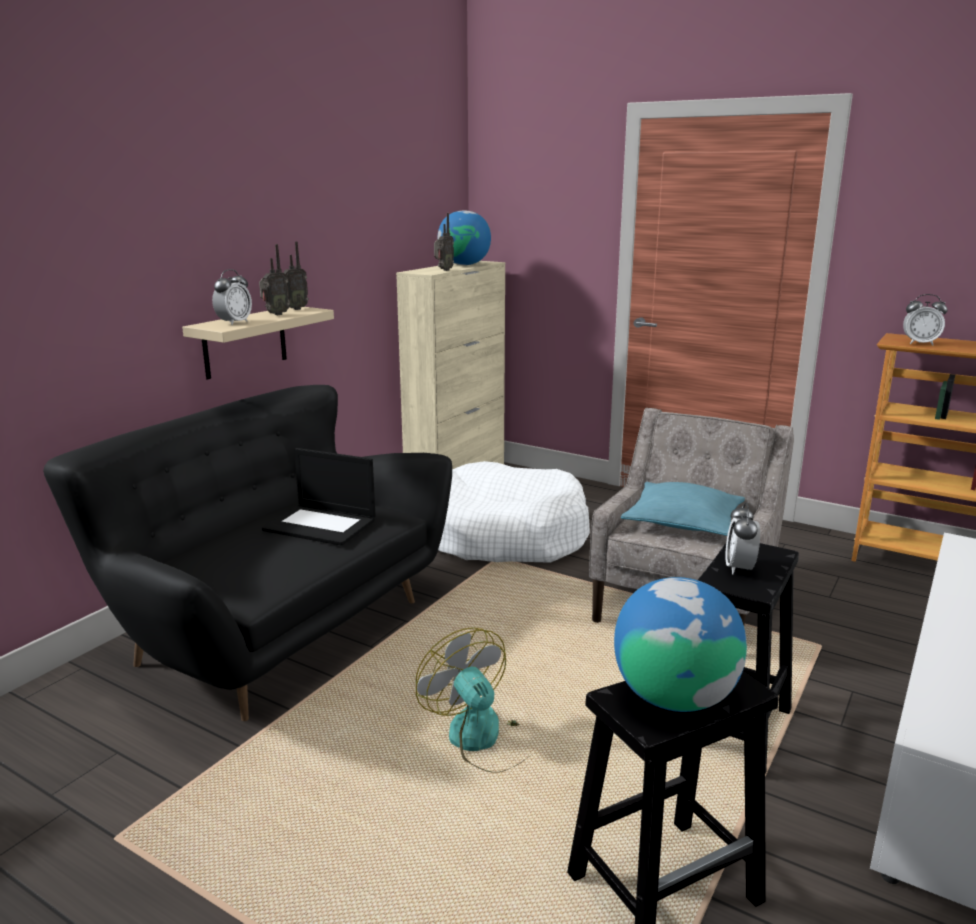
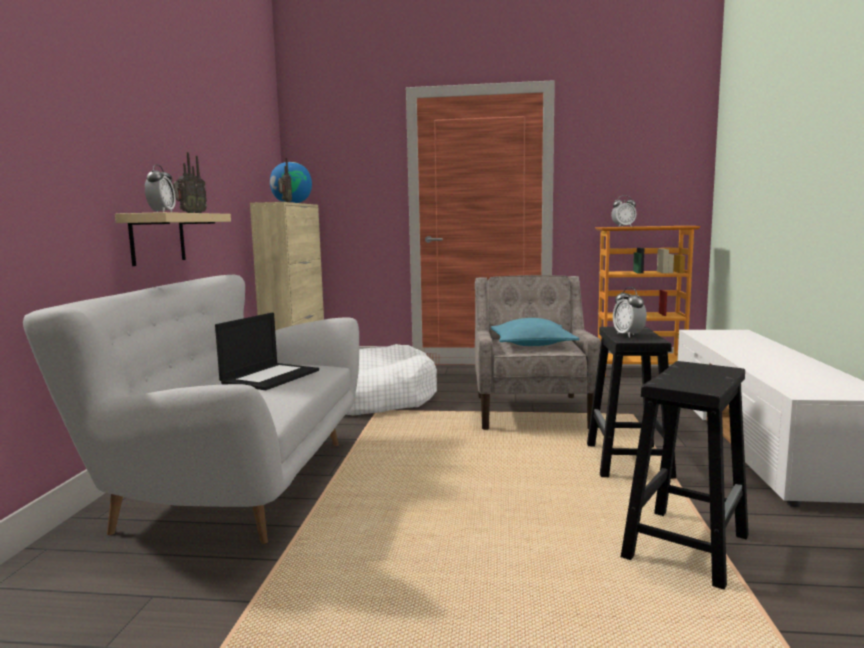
camera: 25 degrees left, 10 degrees down
(276, 629) = (233, 482): black sofa -> white sofa
(322, 525) = (270, 376): laptop -> laptop turned 60 degrees counterclockwise
(484, 739) = (479, 505): fan -> none
(673, 697) = (694, 378): globe -> none

